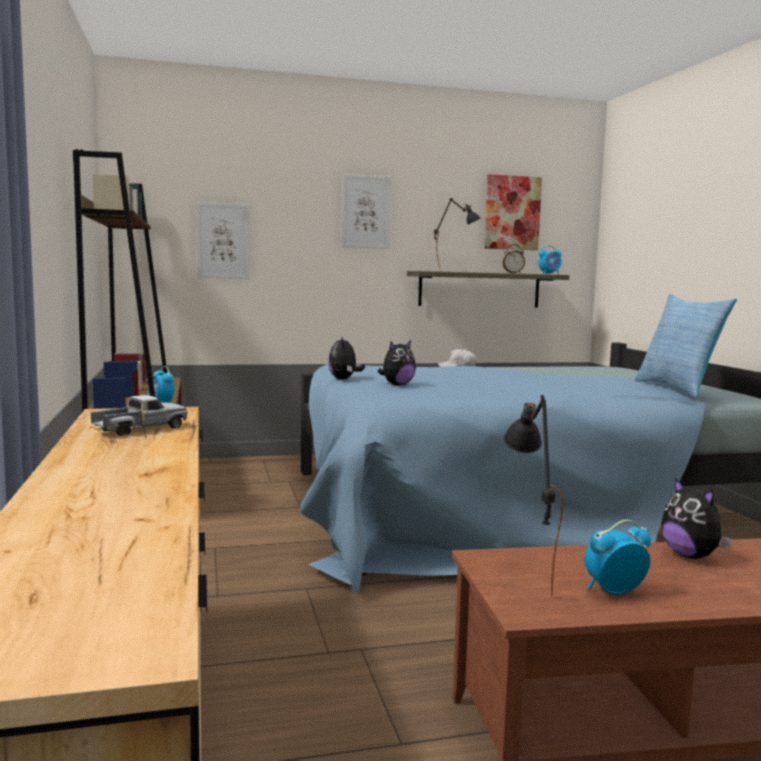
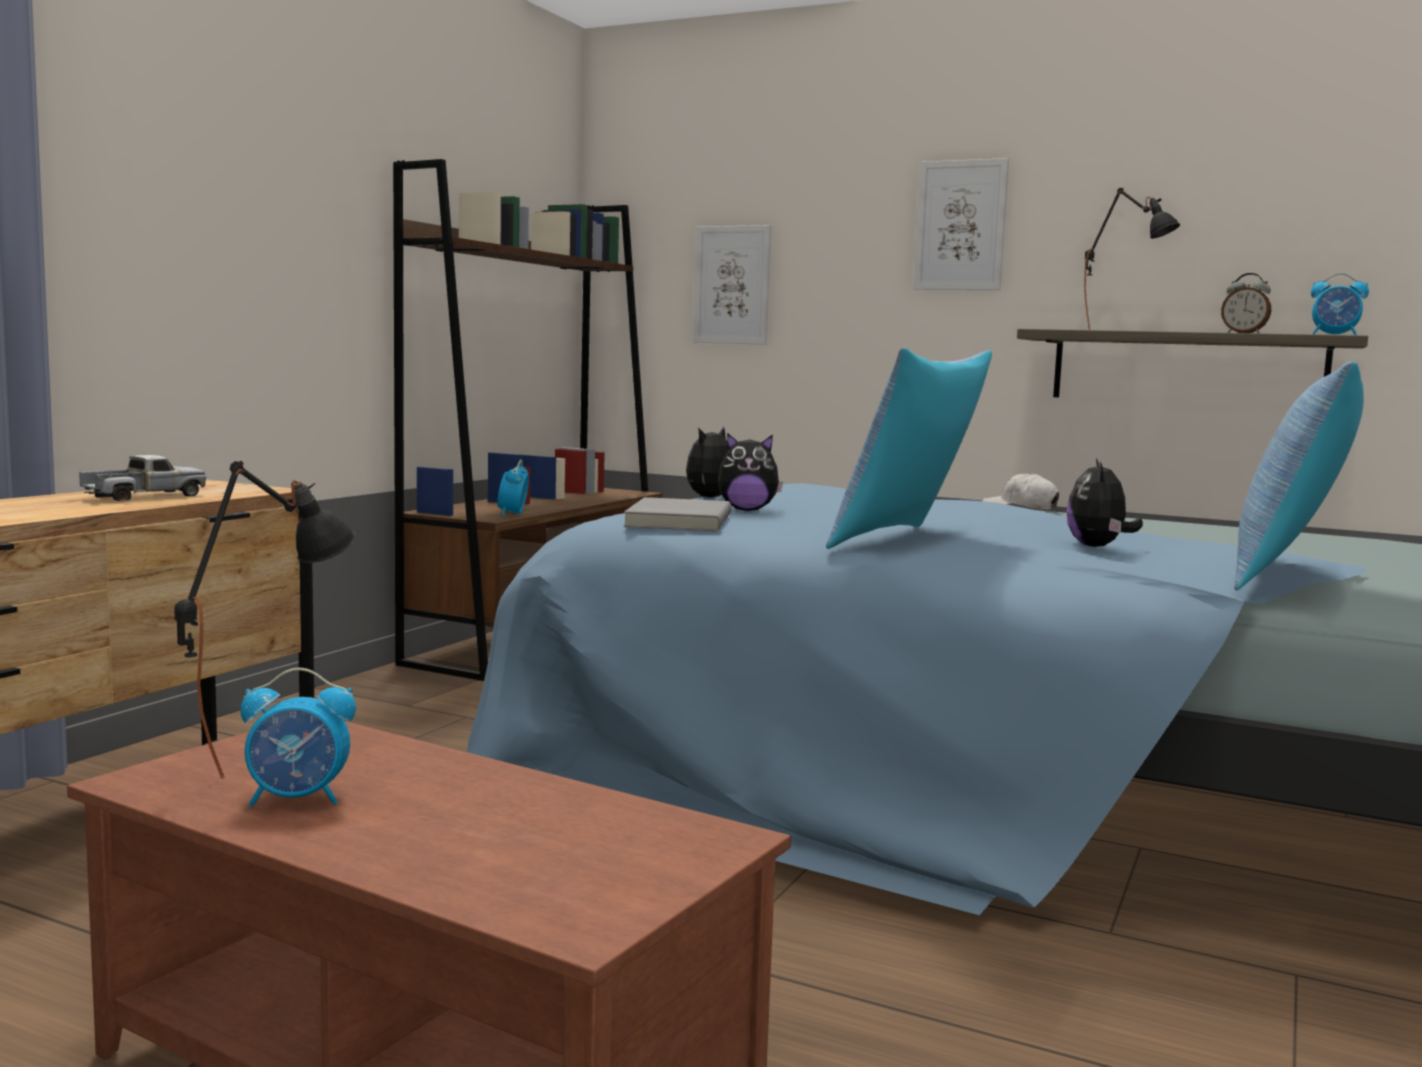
camera: 40 degrees right, 0 degrees up
(140, 429) = (144, 496): toy truck -> toy truck turned 45 degrees counterclockwise
(404, 396) = (676, 520): none -> grey book
(512, 213) = (1270, 209): picture -> none
(529, 392) = (909, 541): none -> pillow
(613, 591) = (298, 799): alarm clock -> alarm clock turned 150 degrees clockwise
(691, 556) = (561, 808): plush toy -> plush toy (1098, 547)

